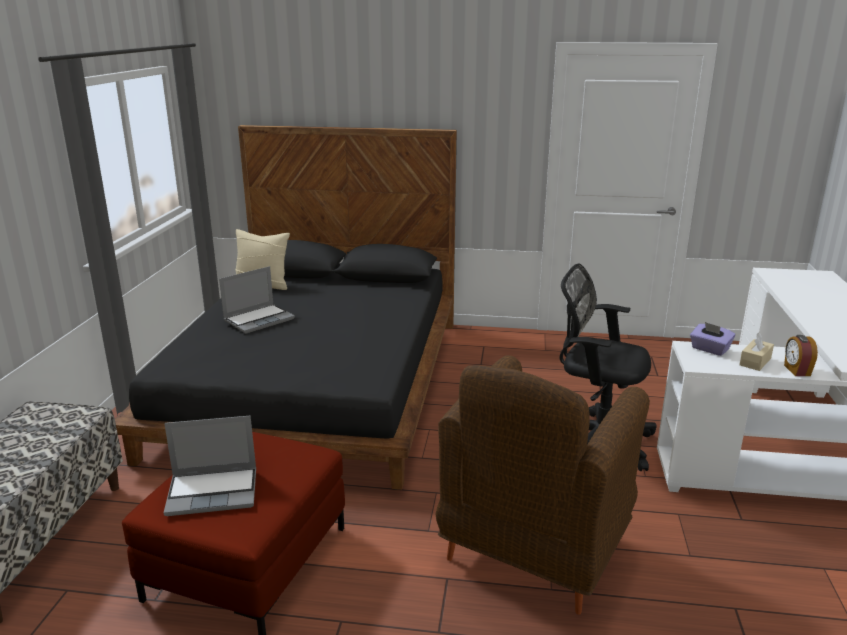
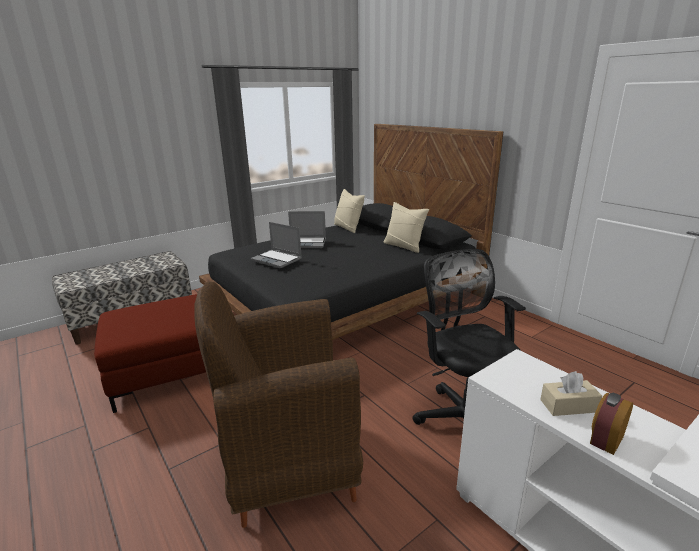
camera: 45 degrees right, 0 degrees up
(214, 492) = (139, 317): laptop -> laptop (277, 260)
(377, 289) = (404, 246): none -> beige pillow
(709, 349) = (539, 372): purple tissue box -> none

